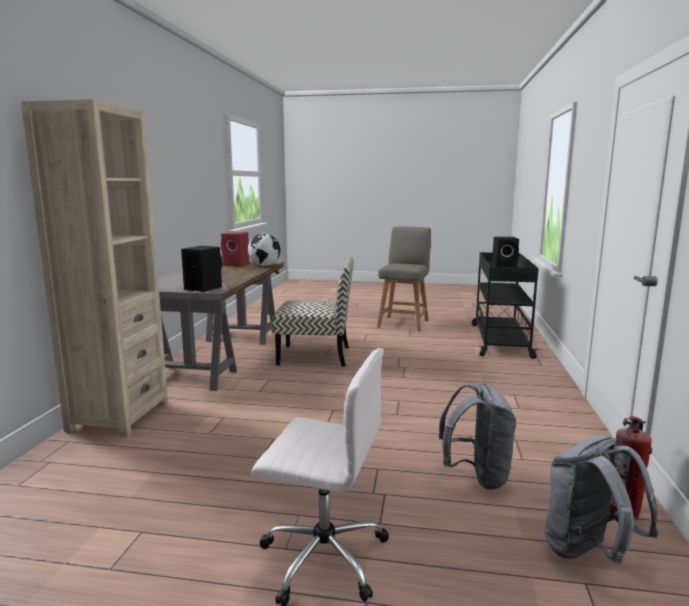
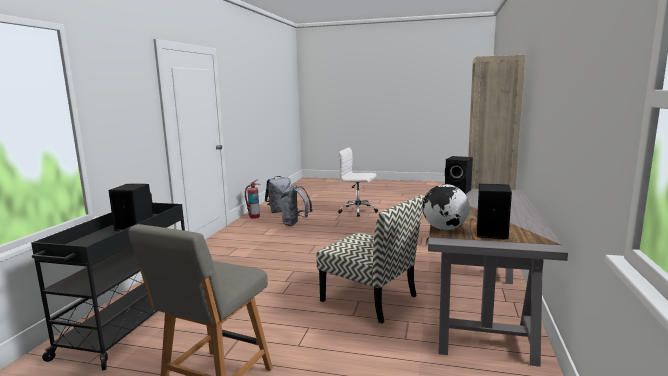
camera: 175 degrees left, 0 degrees up
(237, 264) = (490, 233): red speaker -> black speaker
(316, 355) = (370, 298): chair -> chair turned 150 degrees counterclockwise

